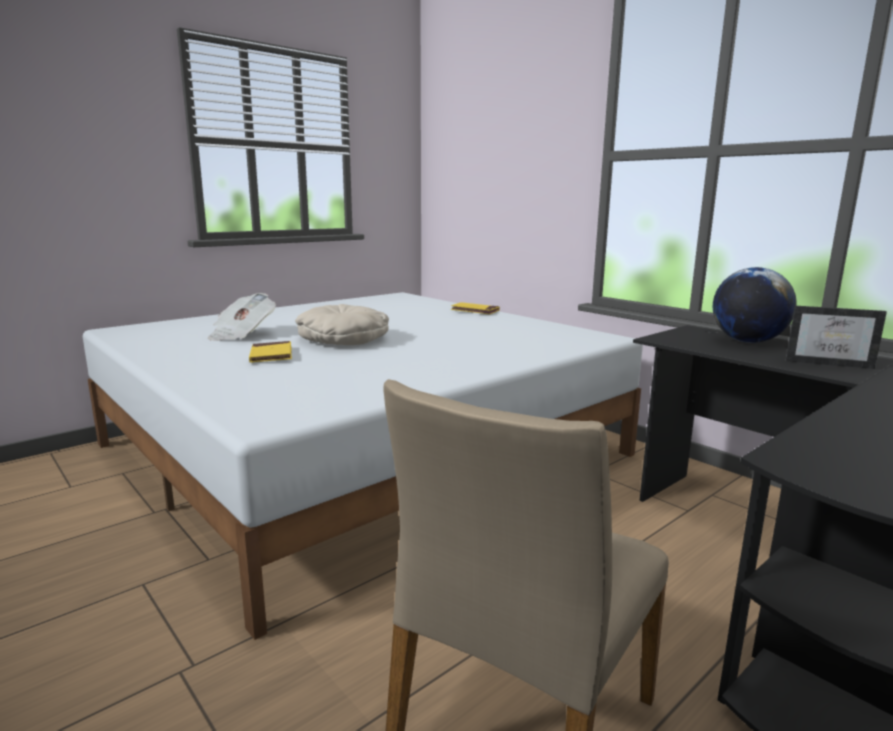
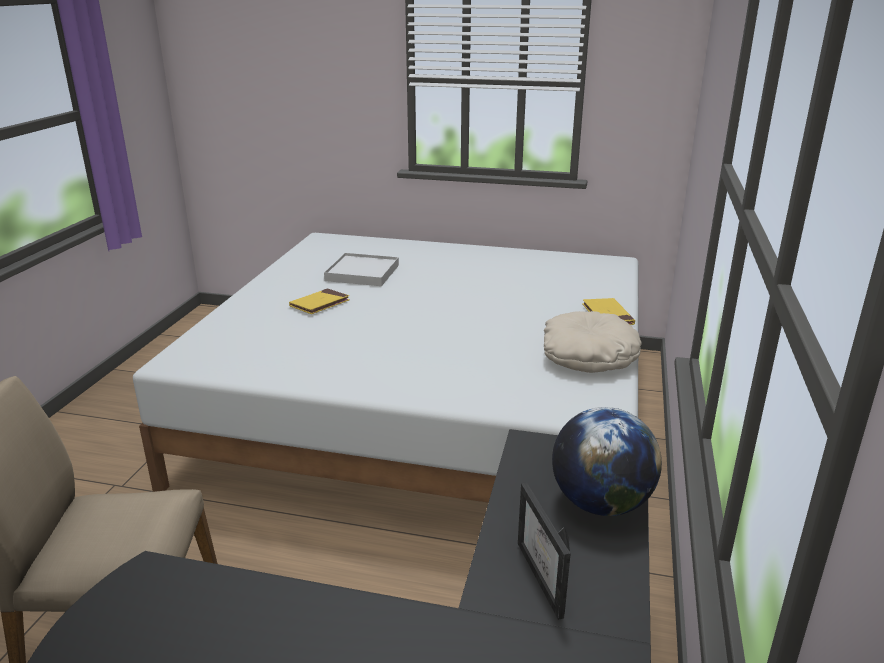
camera: 55 degrees right, 10 degrees up
(242, 335) = (362, 273): newspaper -> white tray
(345, 339) = (401, 307): beige pillow -> beige pillow (590, 356)

